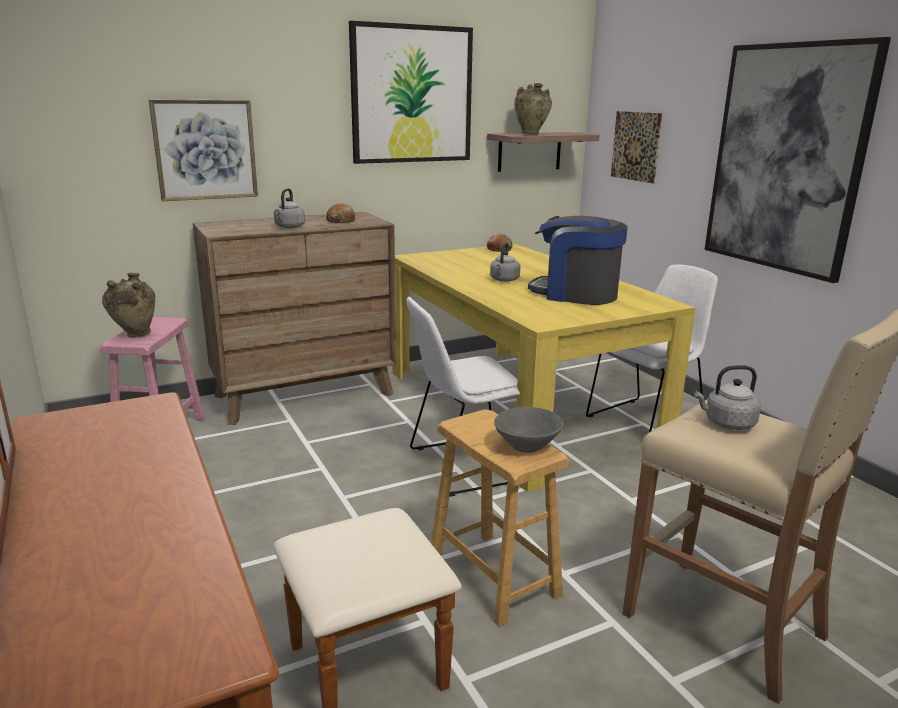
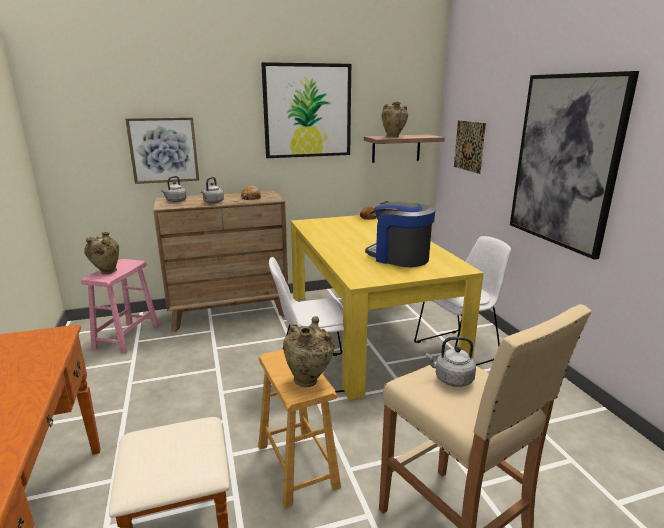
camera: 10 degrees right, 0 degrees up
(504, 280) = (355, 243): grey kettle -> grey kettle (175, 201)
(526, 446) = (309, 380): grey bowl -> beige vase

